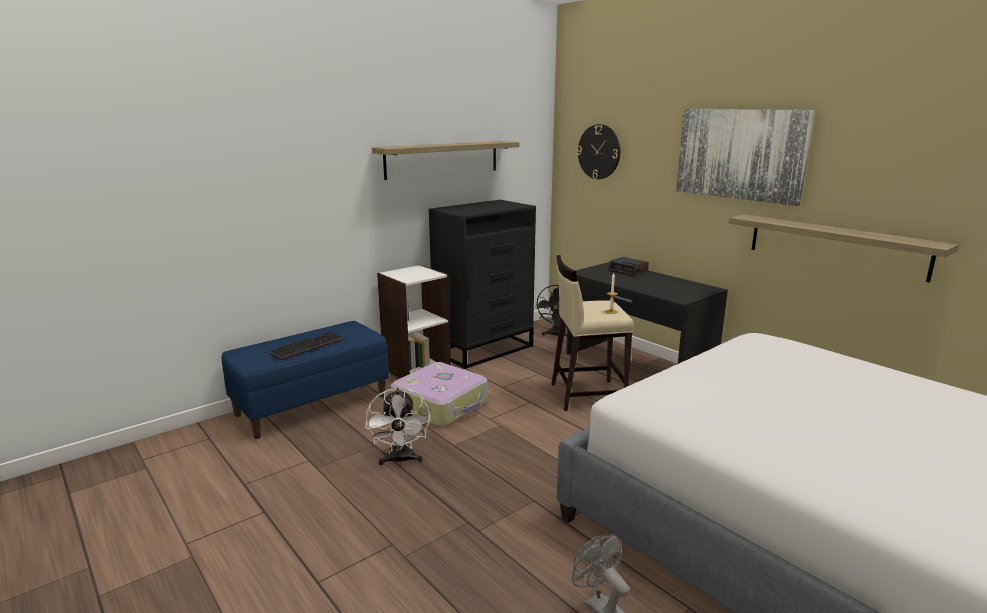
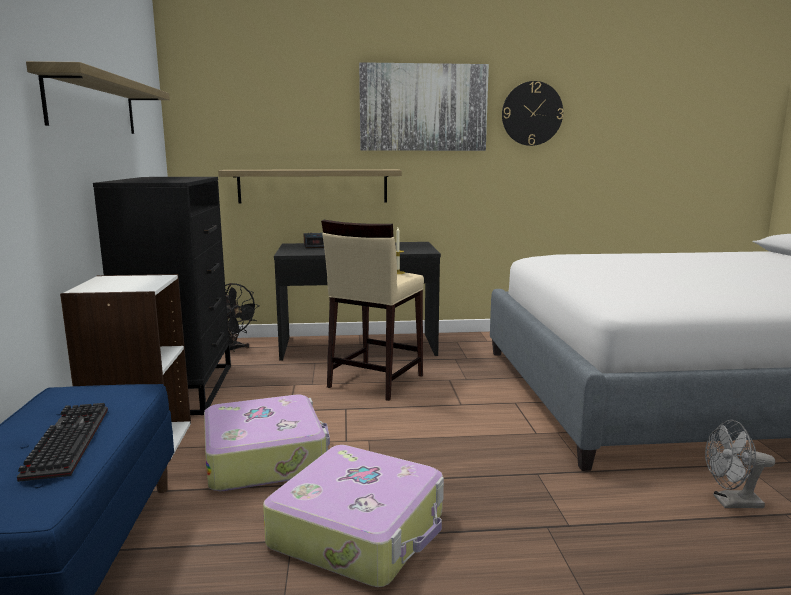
camera: 55 degrees left, 5 degrees down
(400, 460) = (360, 530): white fan -> suitcase
(599, 152) = (244, 115): wall clock -> wall clock (532, 113)
(835, 246) = (517, 181): shelf -> shelf (313, 186)

